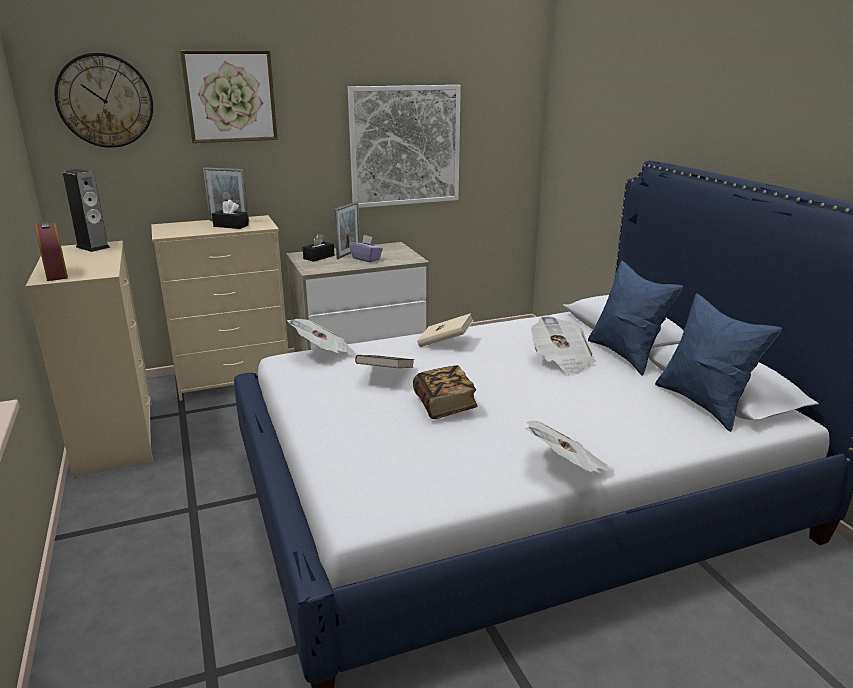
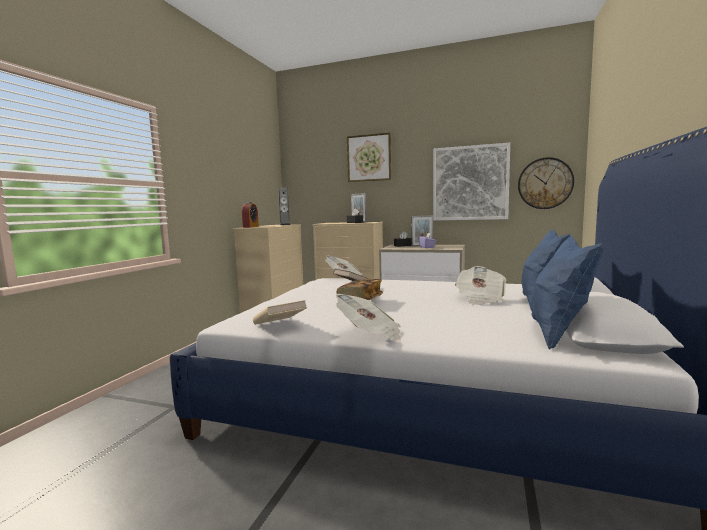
camera: 40 degrees right, 15 degrees down
(105, 101) = (313, 163): wall clock -> wall clock (545, 183)
(445, 342) = (419, 283): beige book -> beige book (279, 326)

